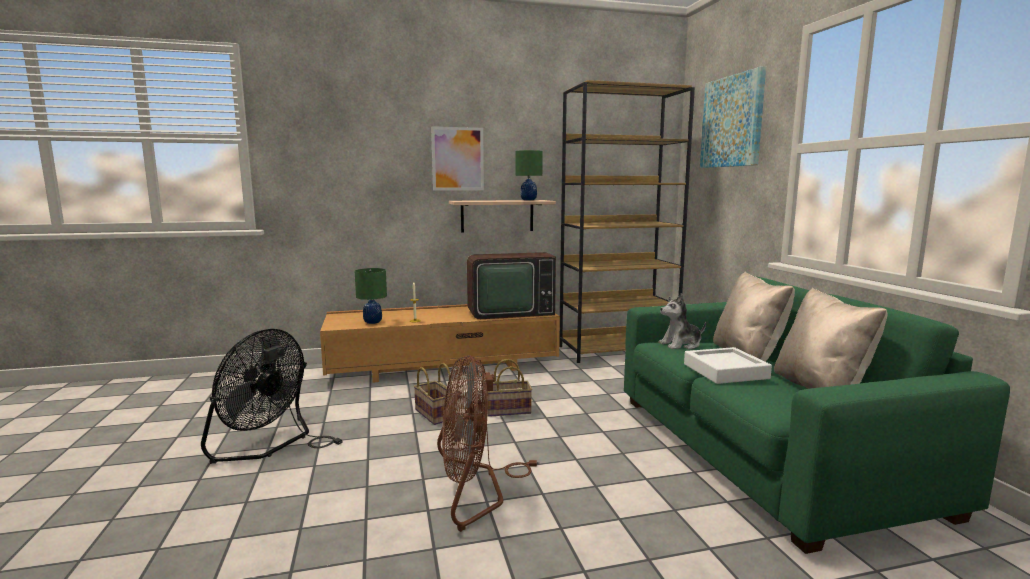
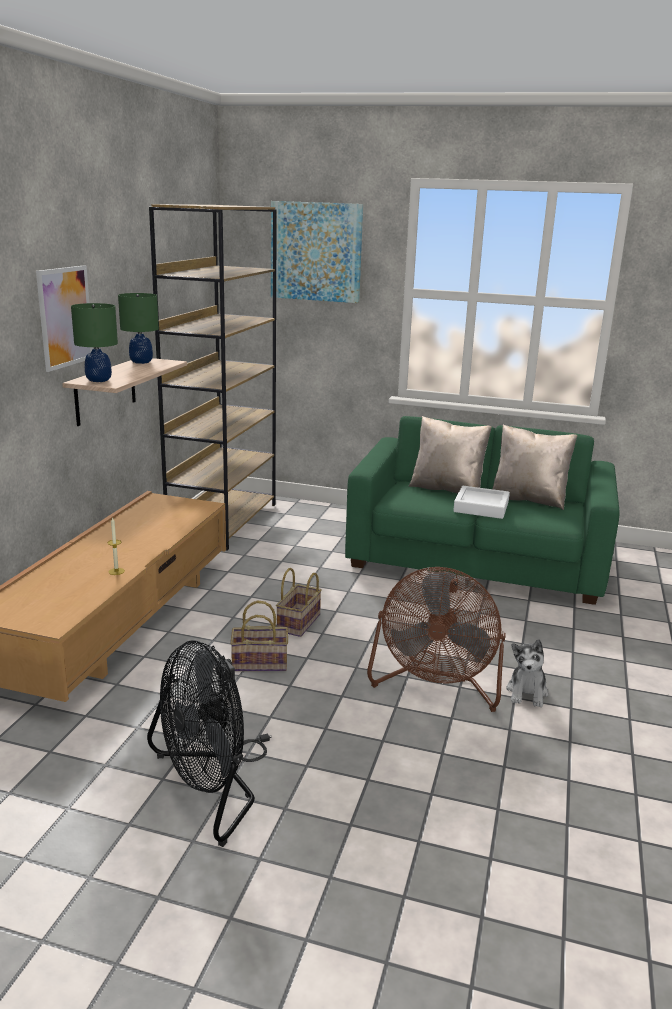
camera: 60 degrees left, 10 degrees up
(373, 322) = (76, 596): green table lamp -> green table lamp (98, 380)
(508, 312) = (167, 518): television -> none
(681, 345) = (403, 496): plush toy -> plush toy (527, 692)

